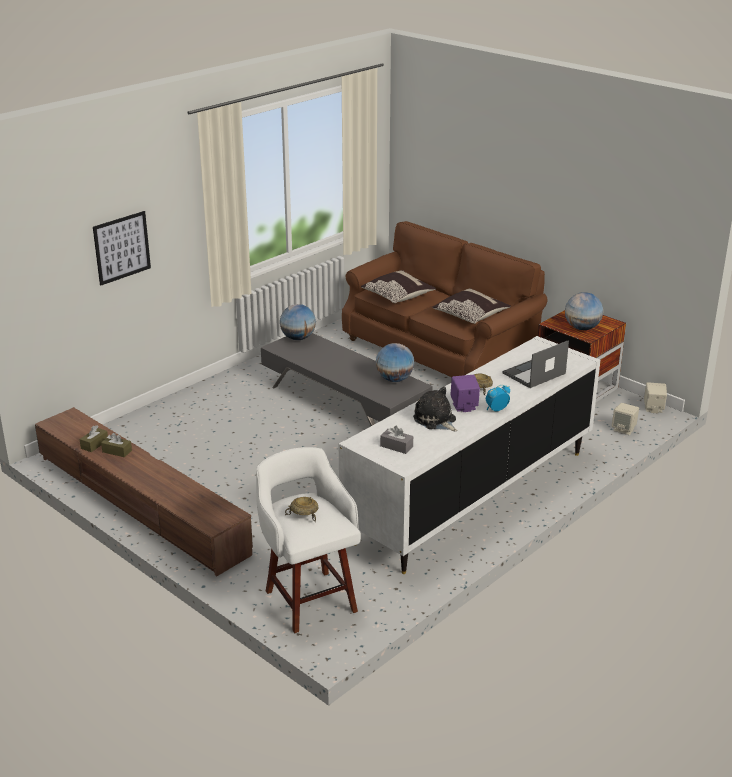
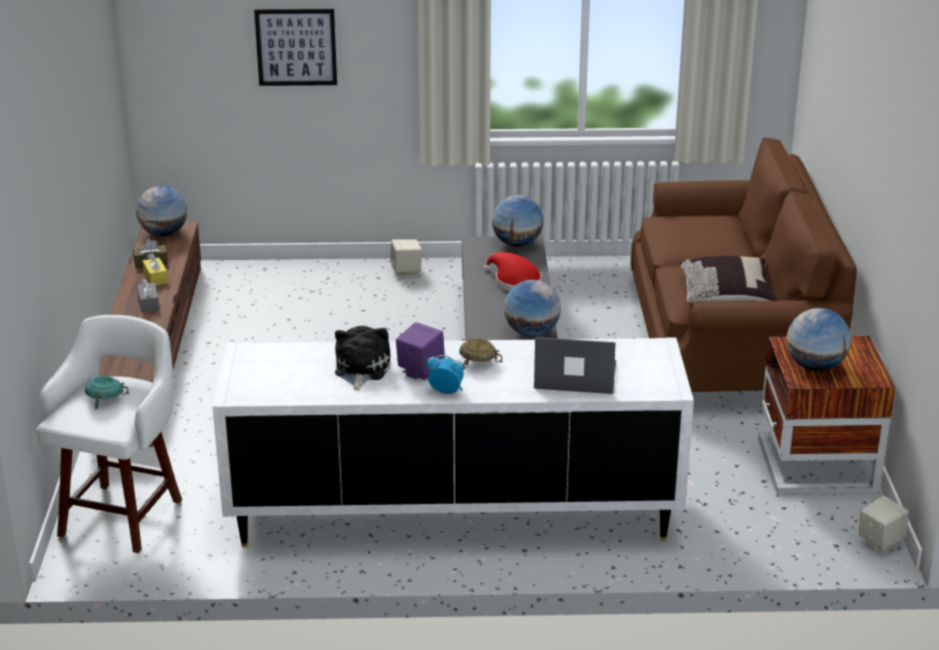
camera: 45 degrees right, 0 degrees up
(66, 424) = (164, 233): none -> globe
(117, 451) = (156, 278): brown tissue box -> yellow tissue box
(304, 515) = (103, 399): beige bowl -> turquoise bowl
(335, 358) = (514, 282): none -> red hat
(396, 446) = (269, 374): grey tissue box -> grey tissue box (148, 303)
(398, 296) = (682, 237): pillow -> none
(624, 429) = (784, 545): beige speaker -> beige speaker (406, 272)

